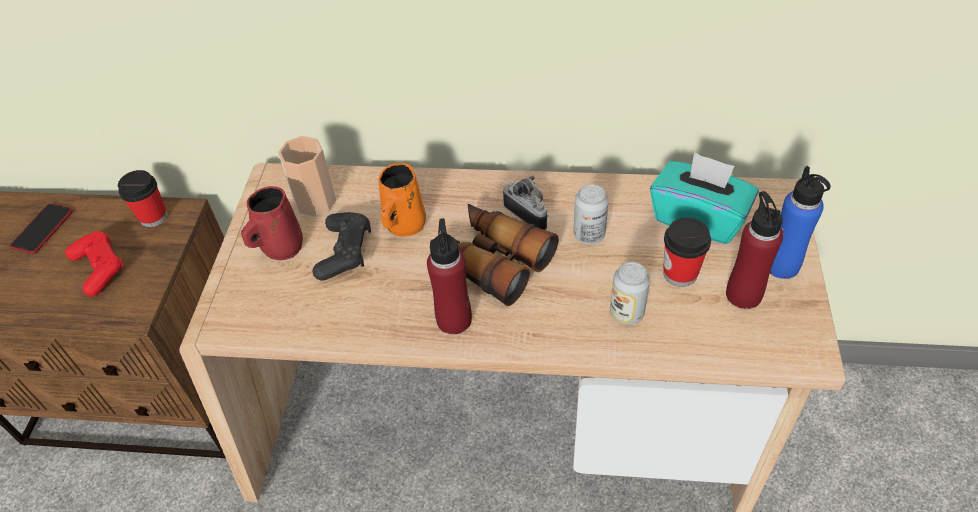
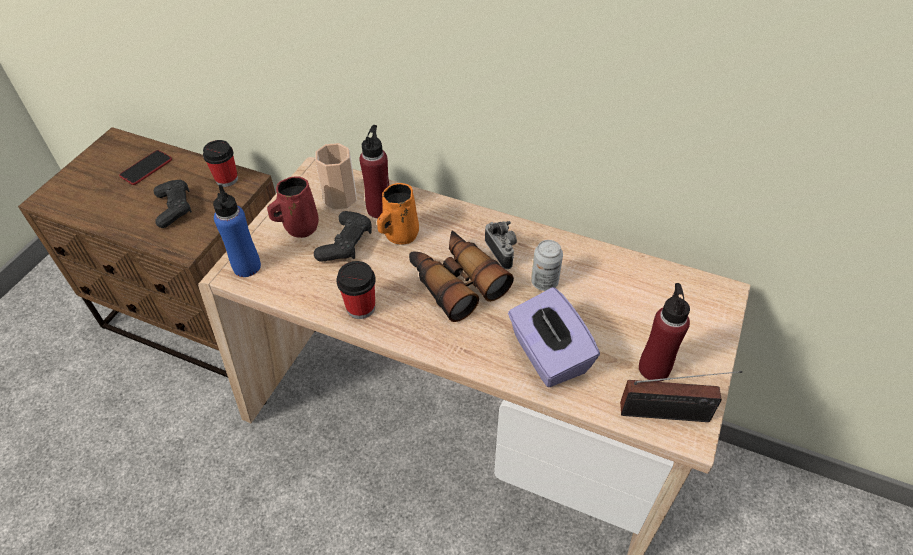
camera: 15 degrees right, 0 degrees up
(99, 268) = (174, 208): red game controller -> black game controller
(454, 319) = (407, 320): red bottle -> red bottle (379, 209)
(626, 313) = (548, 355): can -> purple tissue box
(680, 273) = (607, 335): cup -> cup (361, 307)
(698, 218) = (643, 293): turquoise tissue box -> none
(780, 338) = (669, 414): none -> radio
(781, 265) = (698, 353): blue bottle -> blue bottle (247, 267)

